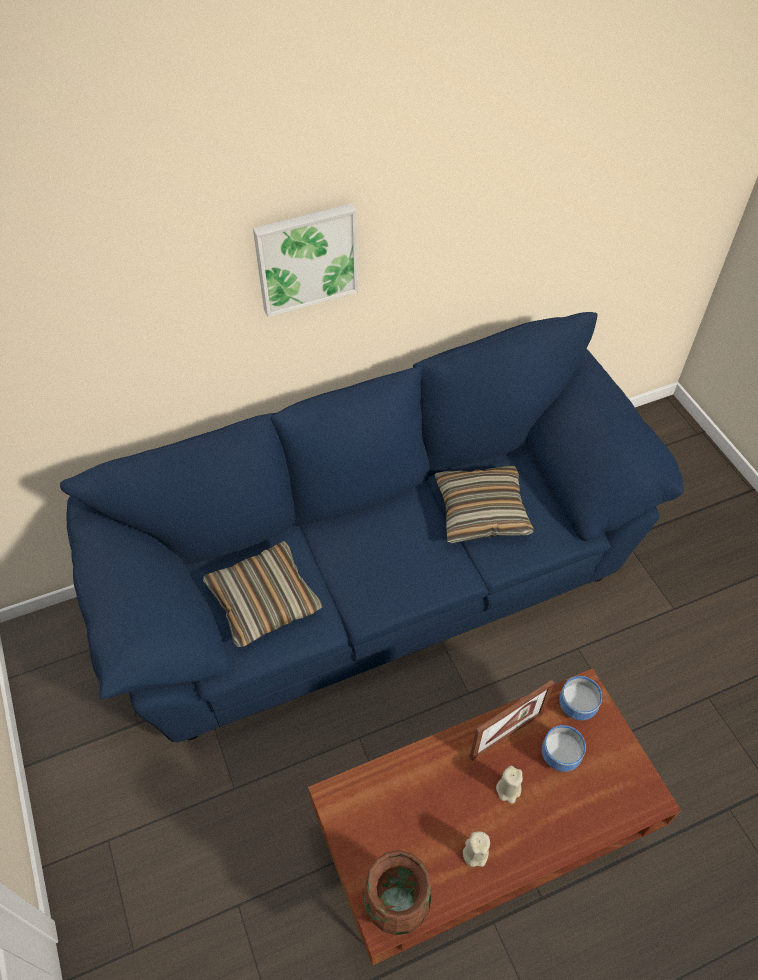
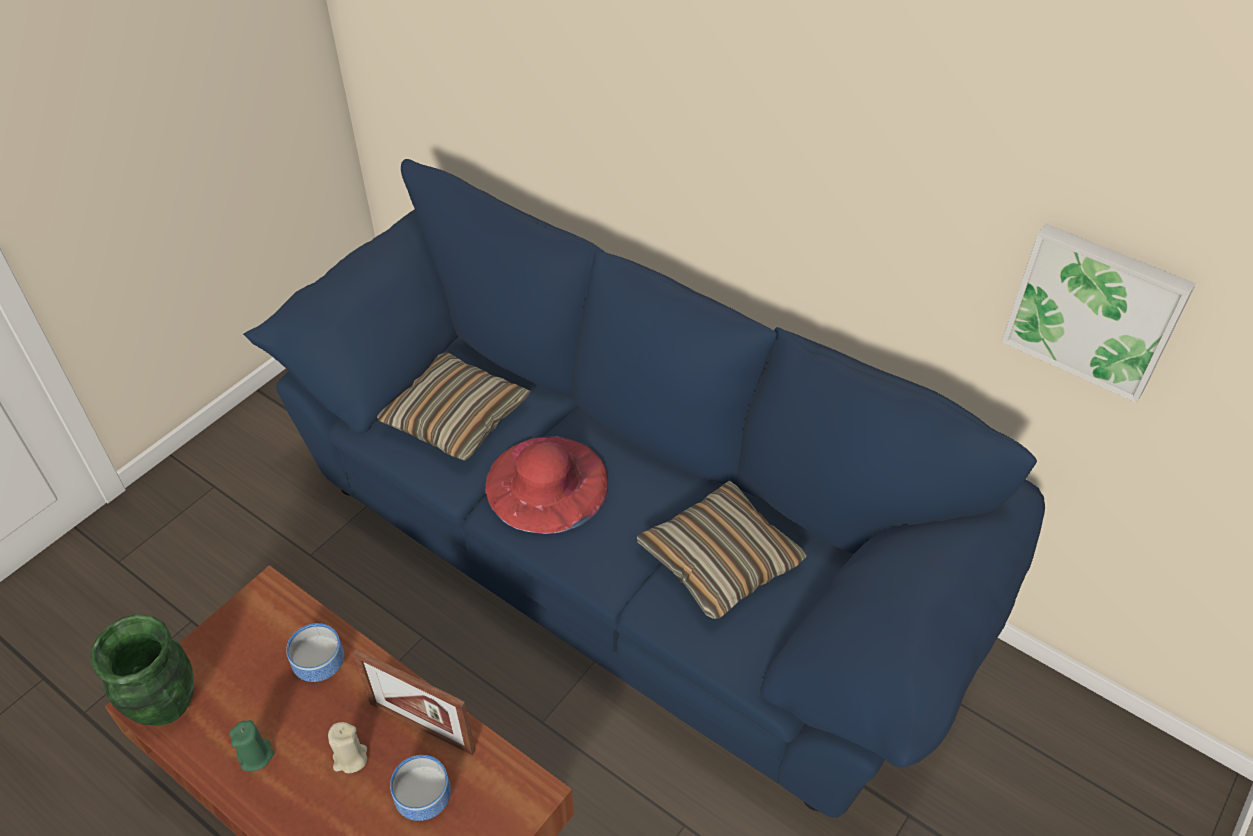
camera: 60 degrees right, 5 degrees down
(306, 258) = (715, 101): picture -> picture (1095, 309)
(362, 572) = (547, 483): none -> red hat
(397, 908) = (164, 705): brown vase -> green vase
(475, 853) = (256, 755): beige candle -> green candle
(576, 706) = (502, 791): bowl -> bowl (317, 664)

